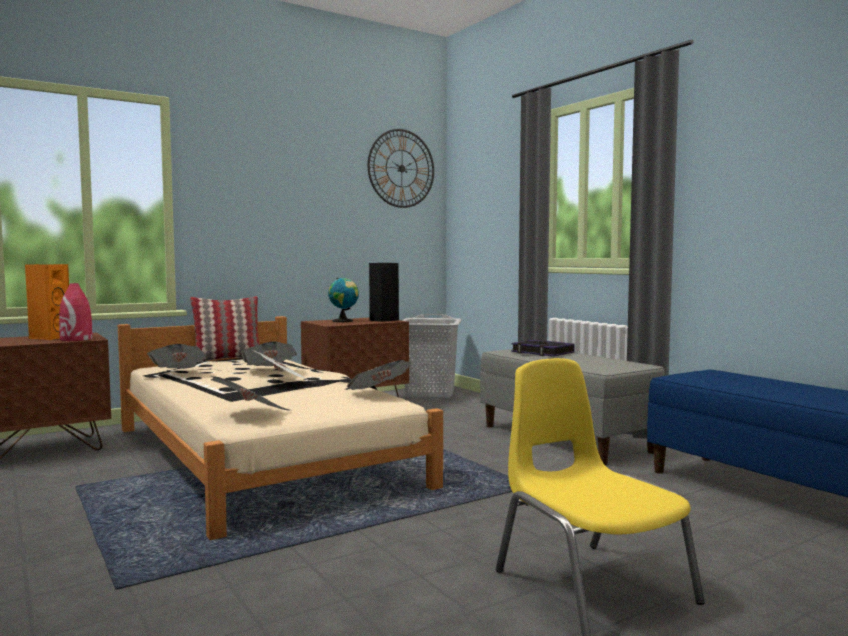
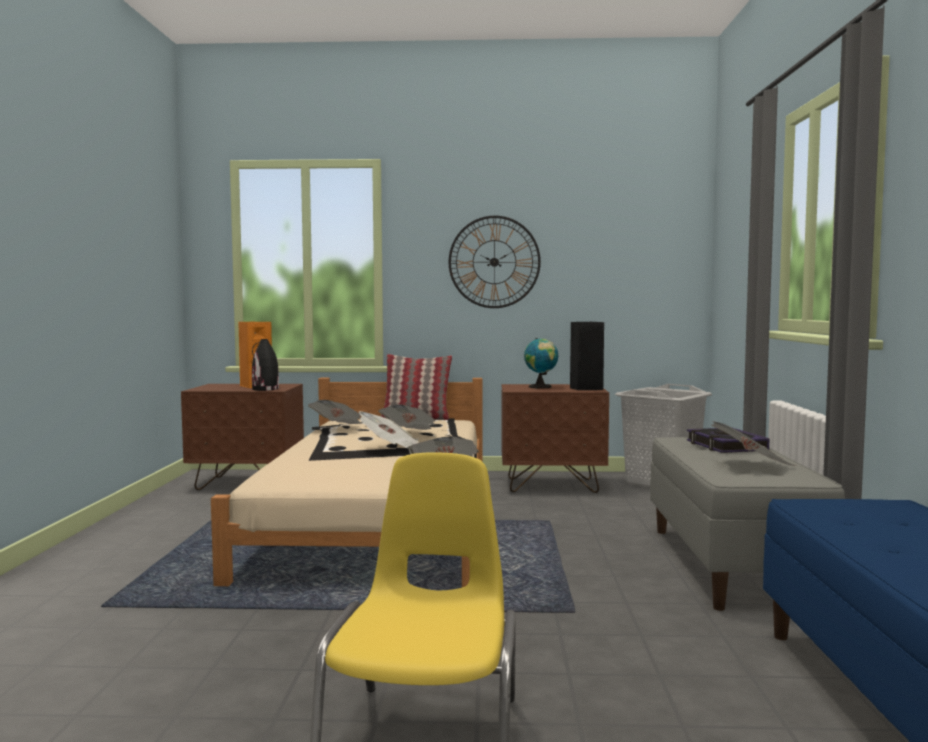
camera: 35 degrees right, 0 degrees up
(76, 339) = (265, 389): red vase -> black vase
(252, 415) = (289, 475): newspaper -> newspaper (752, 465)
(401, 168) = (646, 207): wall clock -> wall clock (494, 262)

